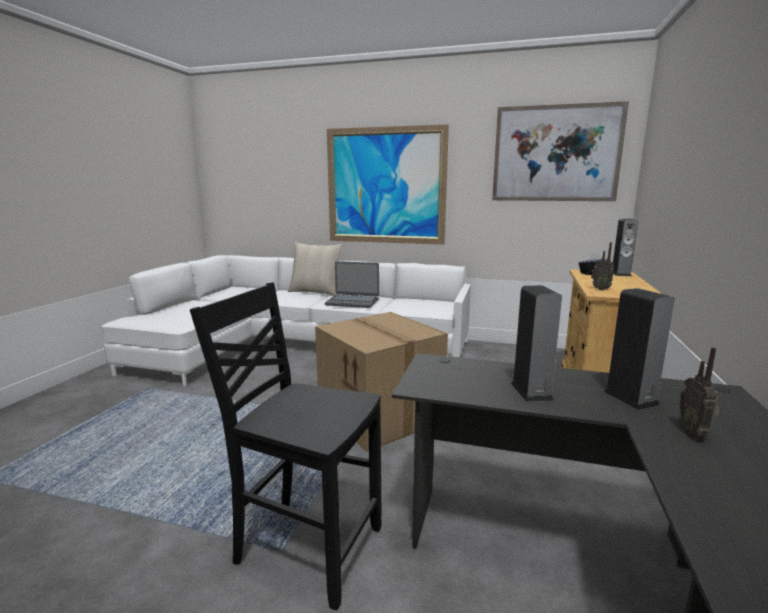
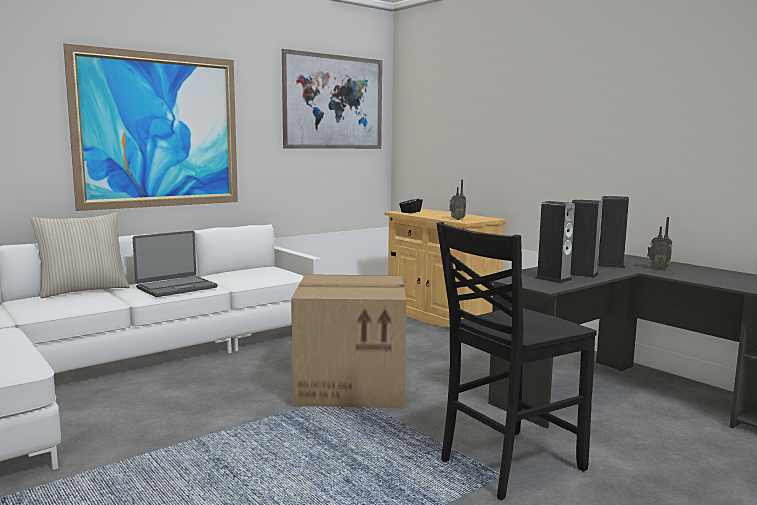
camera: 55 degrees left, 5 degrees down
(620, 274) = (424, 210): speaker -> speaker (553, 279)

